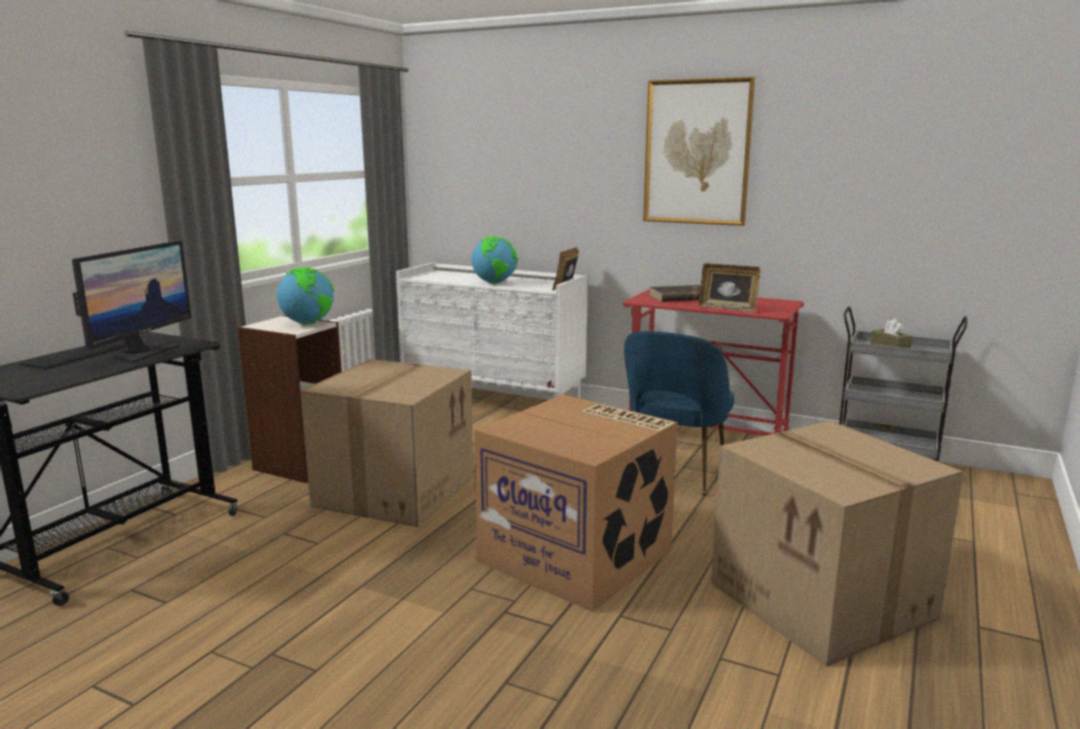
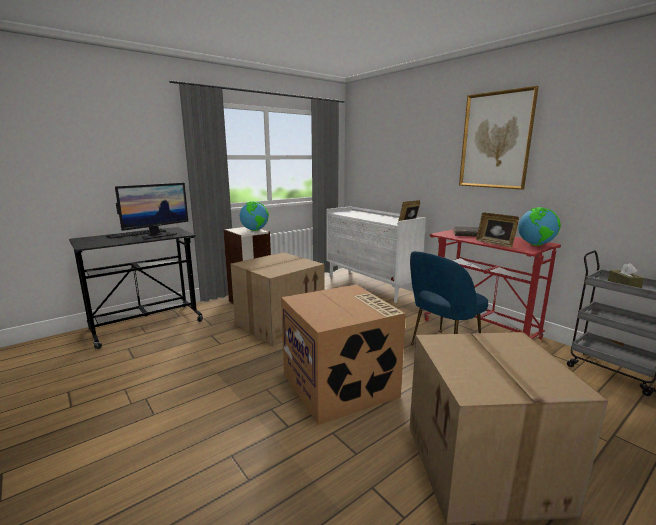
camera: 25 degrees right, 0 degrees up
(494, 283) = (372, 218): globe -> globe (536, 245)

